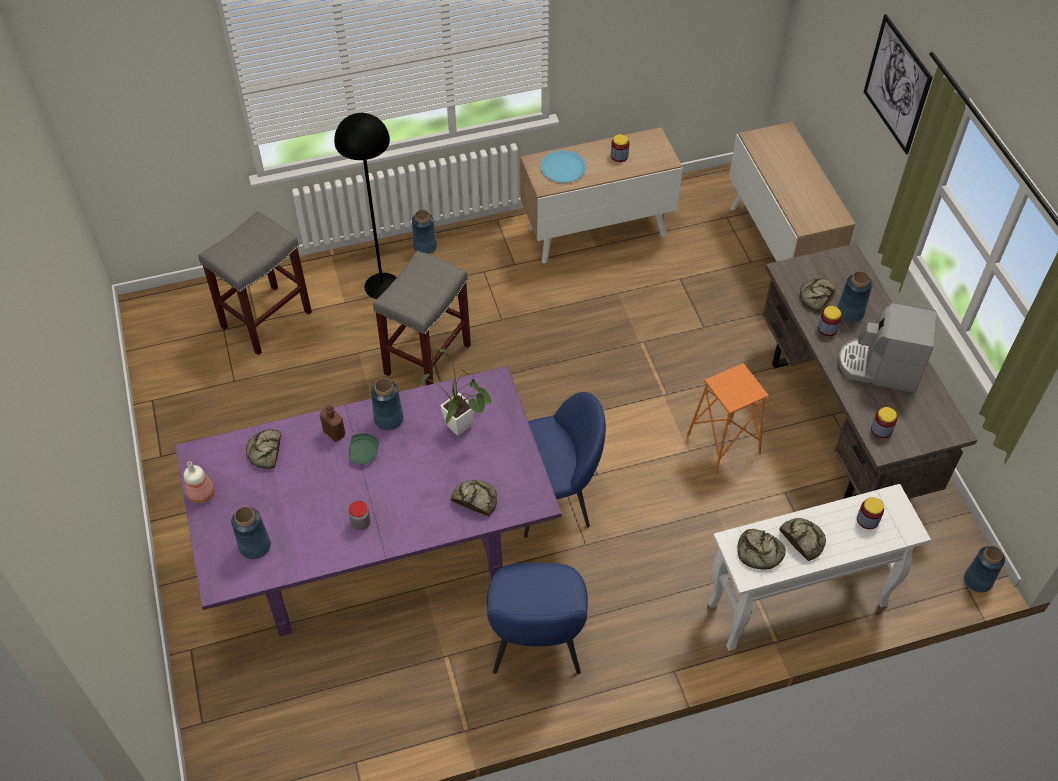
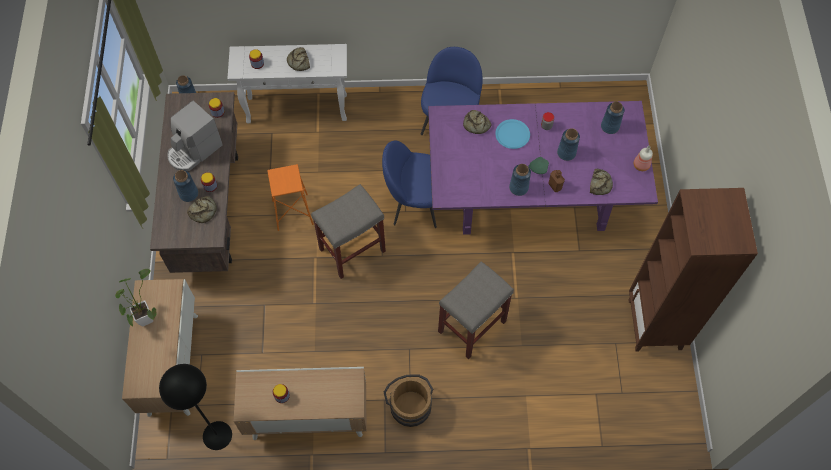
camera: 165 degrees left, 10 degrees up
(179, 413) = (655, 325): none -> brown bookcase
(267, 319) = (587, 394): grey stool -> grey stool (351, 251)
(382, 286) = (493, 404): black floor lamp -> black floor lamp (217, 435)
(425, 247) = (451, 437): blue vase -> blue vase (566, 153)
(462, 430) = (473, 169): potted plant -> potted plant (145, 316)
(483, 265) = (409, 404): none -> brown bucket
(563, 167) = (332, 394): blue plate -> blue plate (512, 134)
(759, 553) = (326, 60): bread -> none
(879, 368) = (194, 151): coffee machine -> coffee machine turned 105 degrees clockwise
(897, 84) = (89, 224): picture -> none

